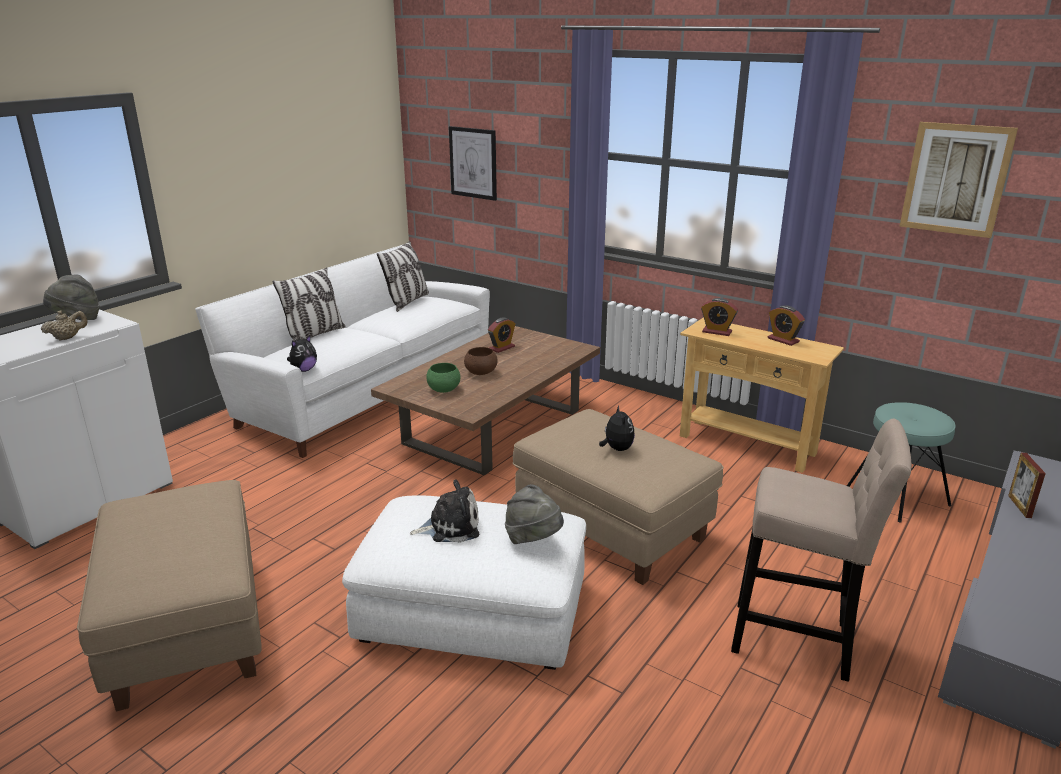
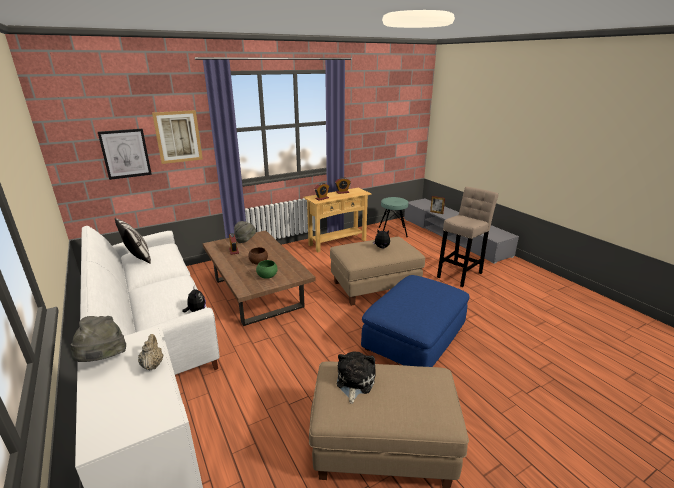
camera: 65 degrees left, 0 degrees up
(314, 335) = (141, 298): pillow -> none
(450, 527) = (413, 300): plush toy -> plush toy (354, 382)
(472, 611) = (415, 336): white ottoman -> blue ottoman
(533, 540) = (433, 284): grey hat -> grey hat (245, 240)
(955, 179) = (374, 114): picture -> picture (178, 137)

